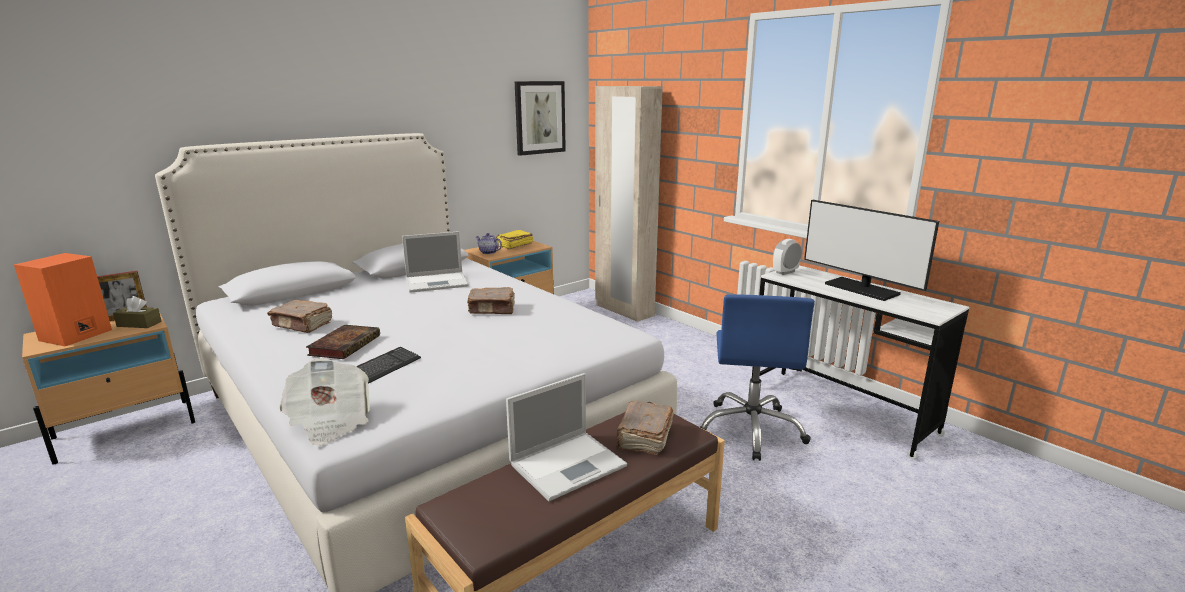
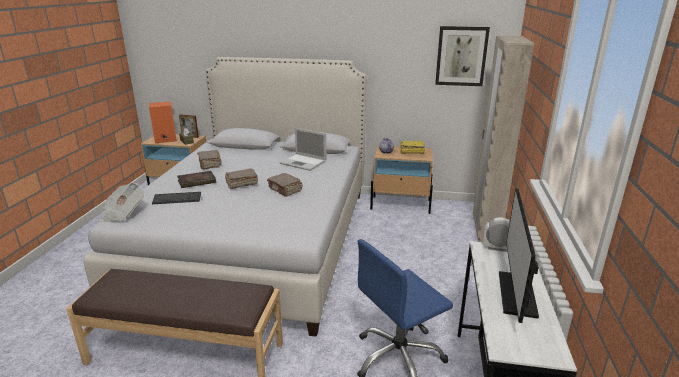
camera: 50 degrees right, 5 degrees up
(569, 464) = (174, 289): laptop -> none
(644, 438) = (223, 300): brown book -> brown book (241, 184)

